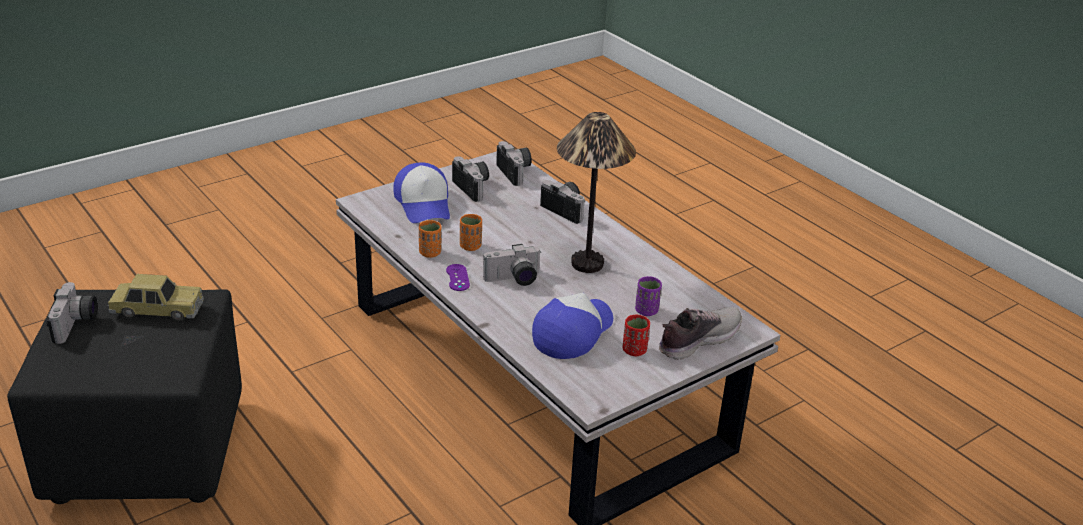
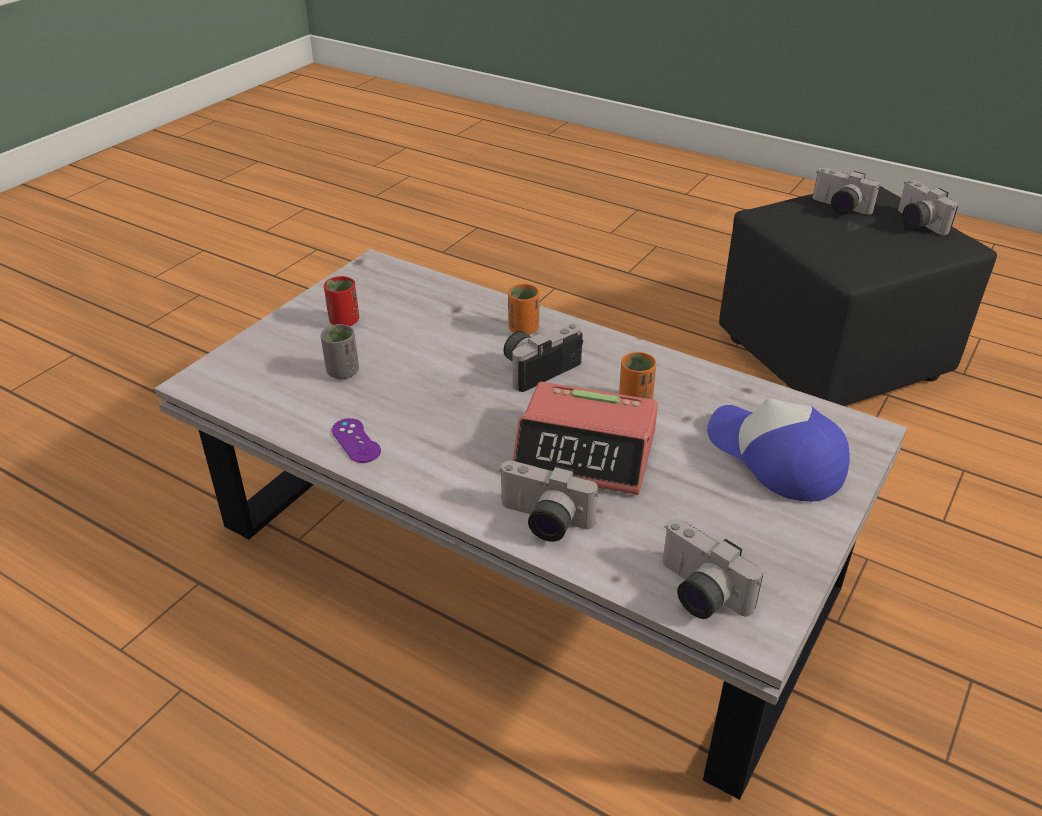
camera: 160 degrees right, 5 degrees up
(157, 310) = (873, 250): toy car -> none
(430, 253) = (677, 375): orange cup -> orange cup (523, 329)
(457, 278) = (610, 351): purple game controller -> purple game controller (356, 441)
(474, 187) = (735, 522): camera -> camera (838, 208)
(521, 230) = (586, 452): none -> alarm clock
(572, 332) = (425, 323): cap -> none
(588, 264) = (451, 420): table lamp -> none
(646, 311) = (343, 372): purple cup -> grey cup
(697, 340) = (268, 351): shoe -> none

